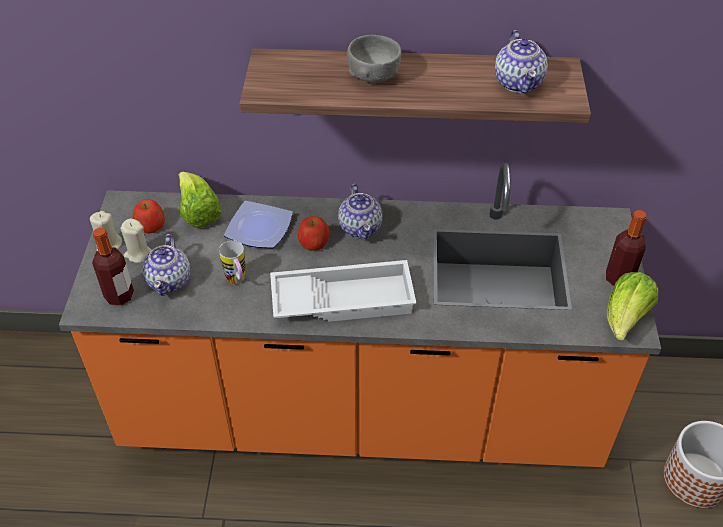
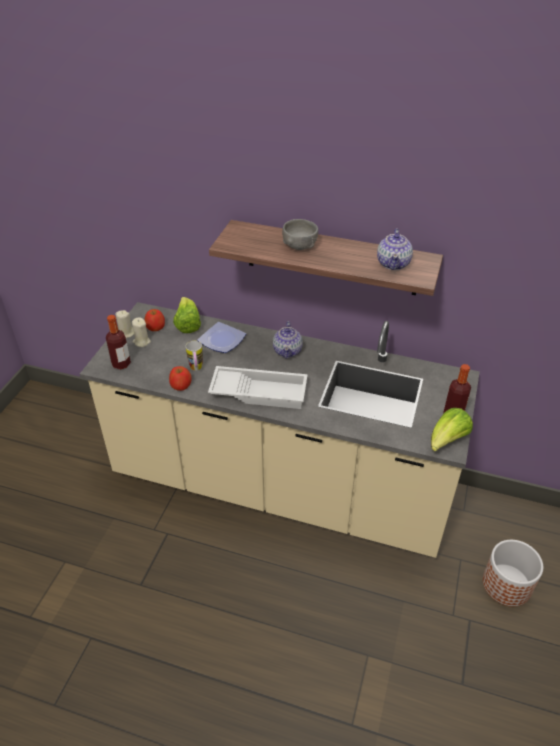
camera: 15 degrees right, 5 degrees down
(169, 280) = (155, 360): teapot -> none
(314, 242) = (253, 354): apple -> apple (181, 385)
(361, 412) = (280, 486): orange counter -> beige counter

